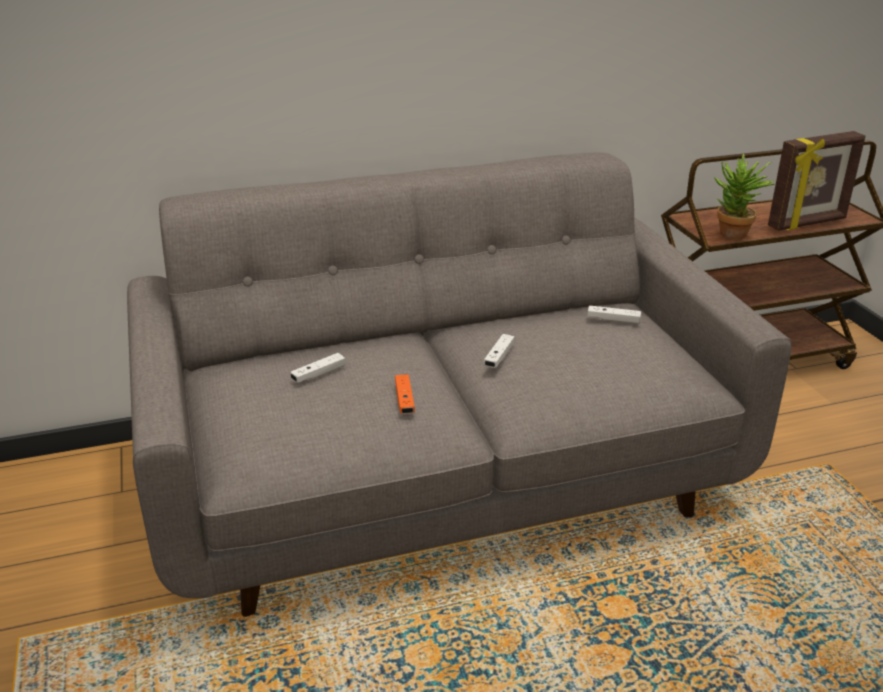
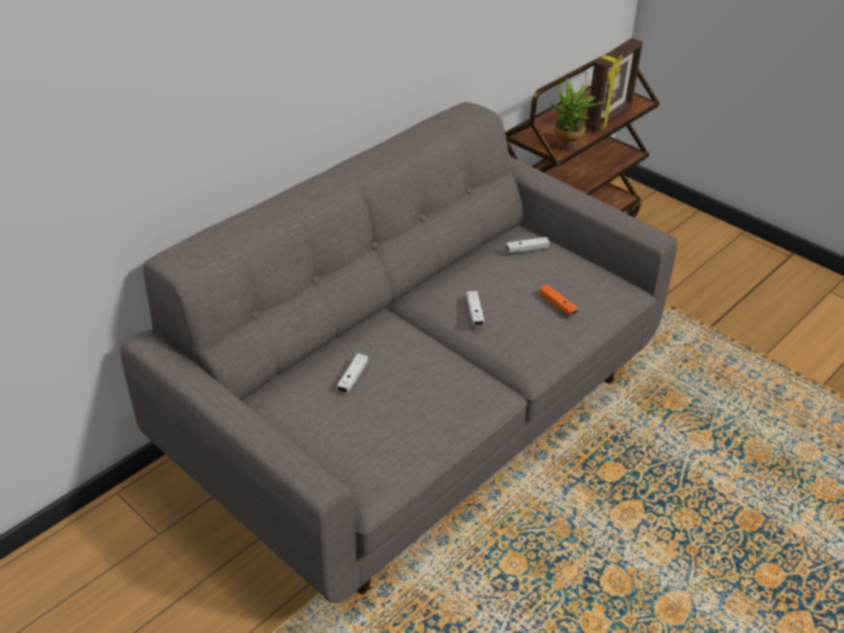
camera: 30 degrees left, 10 degrees up
(404, 400) = (440, 378): orange game controller -> orange game controller (557, 305)

